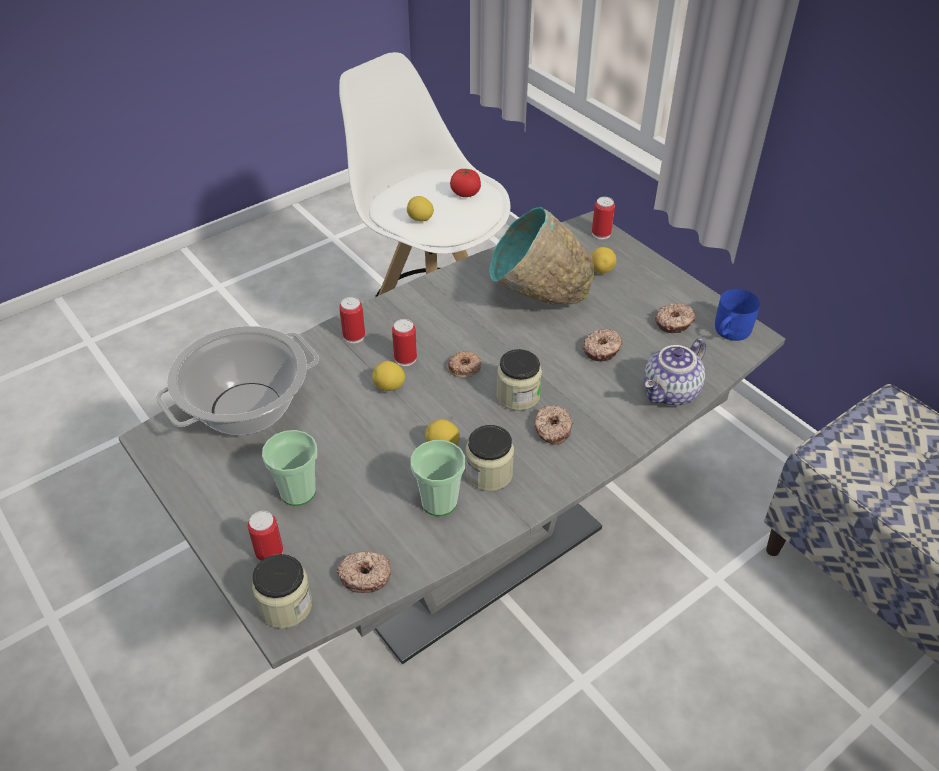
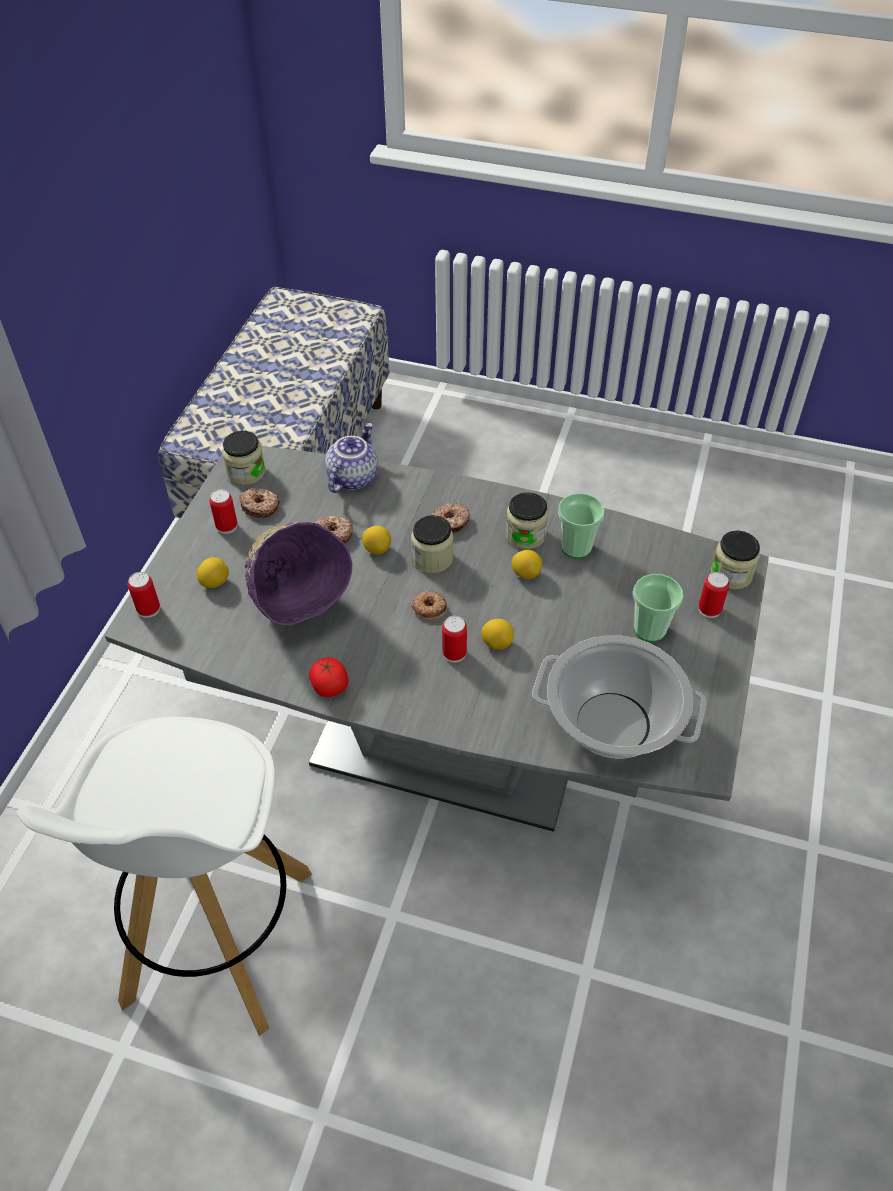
camera: 125 degrees left, 5 degrees up
(354, 336) = (459, 709): can -> can (226, 526)
(365, 575) = (669, 550): donut -> none
(420, 219) = (223, 778): lemon -> lemon (377, 549)
(465, 193) = (138, 767): tomato -> tomato (329, 687)
(535, 301) = (299, 606): turquoise bowl -> purple bowl
(671, 393) = (352, 477): teapot -> teapot turned 75 degrees counterclockwise
(729, 331) = (246, 472): blue mug -> jar

